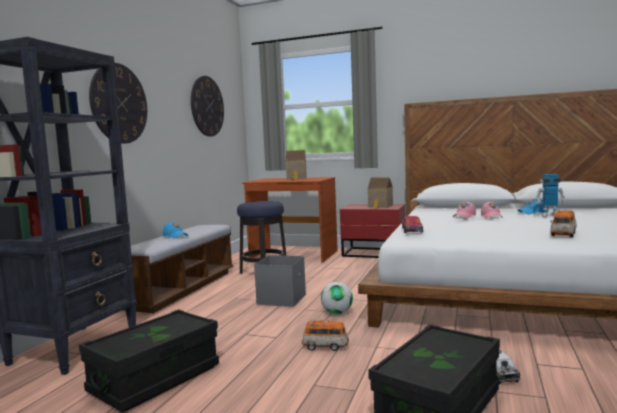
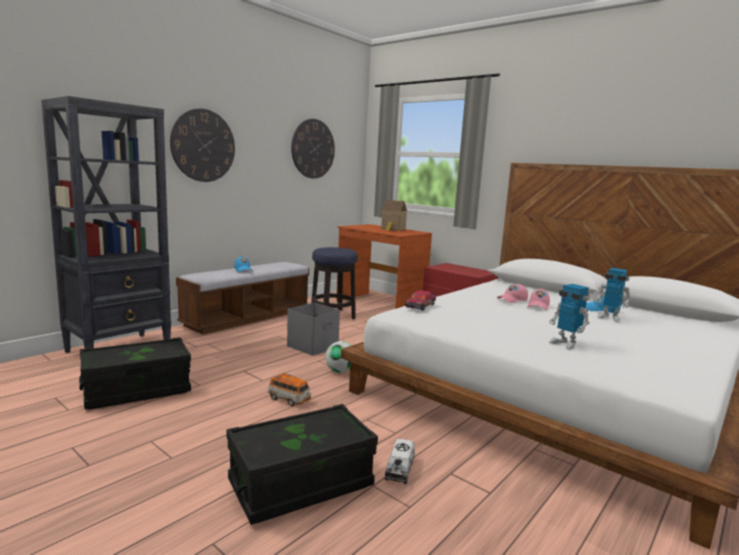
camera: 20 degrees right, 5 degrees up
(380, 206) = (468, 271): toy house -> none
(563, 234) = (565, 344): toy car -> toy robot

